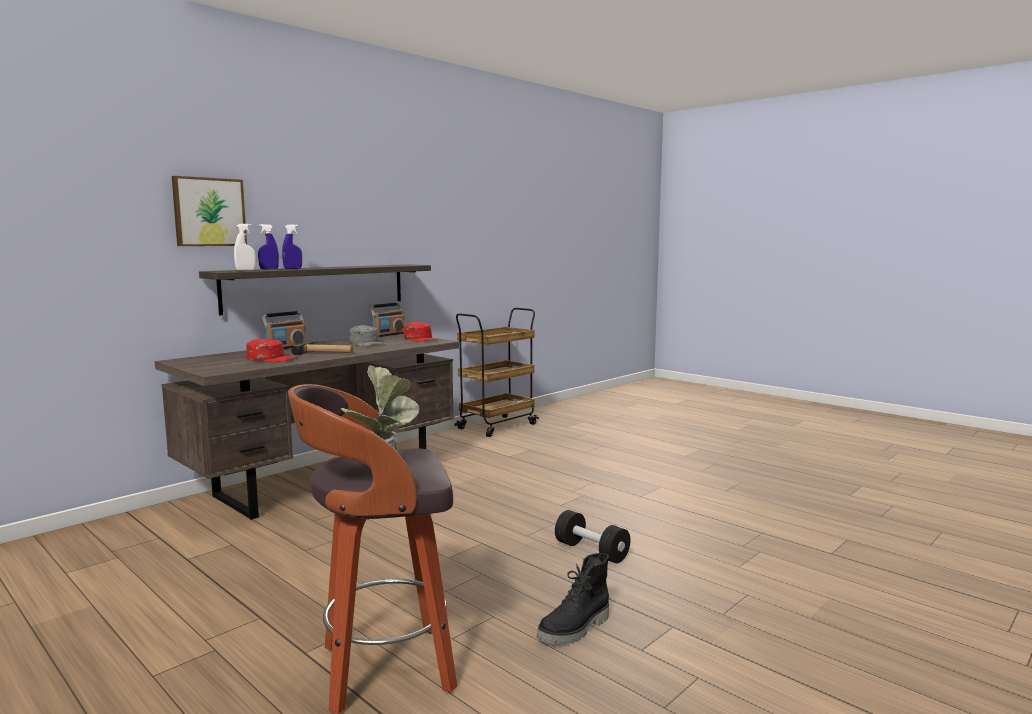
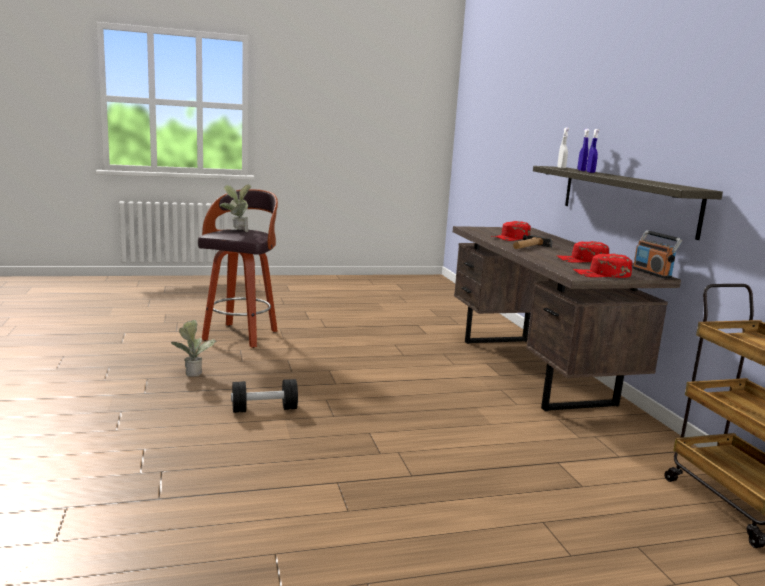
camera: 120 degrees right, 5 degrees up
(209, 212) = (576, 118): picture -> none
(286, 347) = (571, 245): radio -> none
(367, 343) = (582, 260): grey cap -> red cap
(575, 629) = (193, 372): black boot -> potted plant

